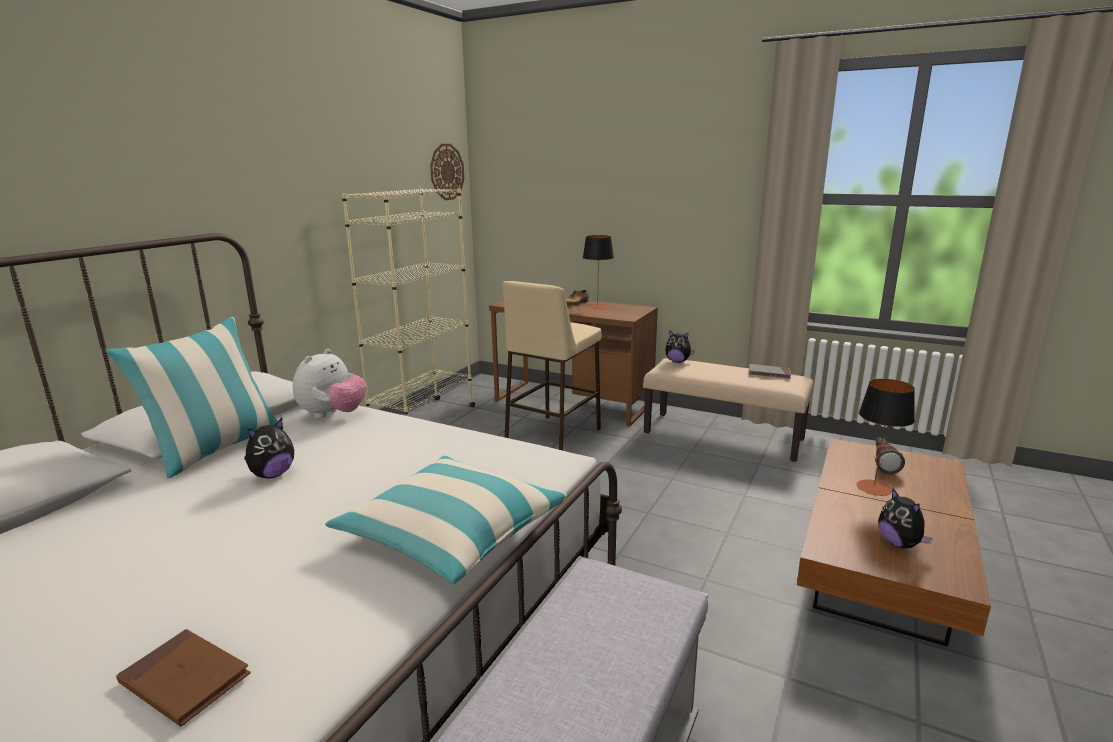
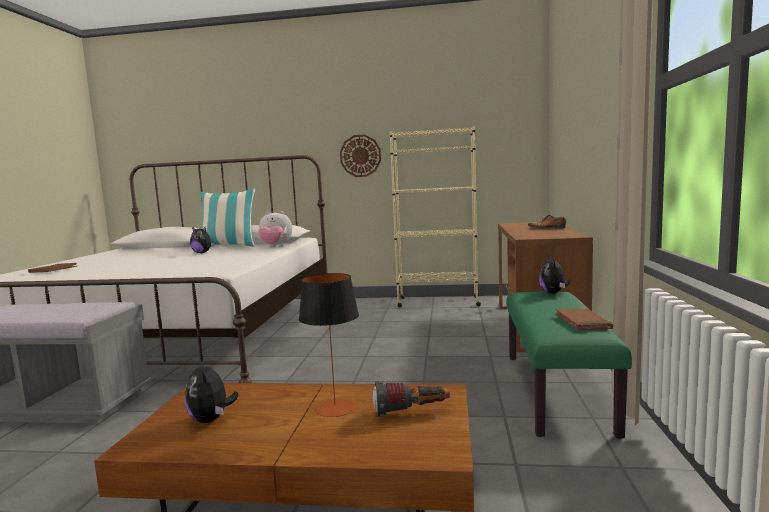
camera: 70 degrees right, 10 degrees down
(447, 172) = (514, 117): wall clock -> wall clock (360, 156)
(452, 533) = (137, 273): pillow -> none
(553, 437) = (456, 333): beige stool -> none
(597, 306) = (549, 231): table lamp -> none
(723, 436) = (557, 391): beige bench -> green bench
(769, 373) = (582, 322): grey book -> brown book
(899, 544) = (211, 419): plush toy -> plush toy turned 75 degrees counterclockwise

